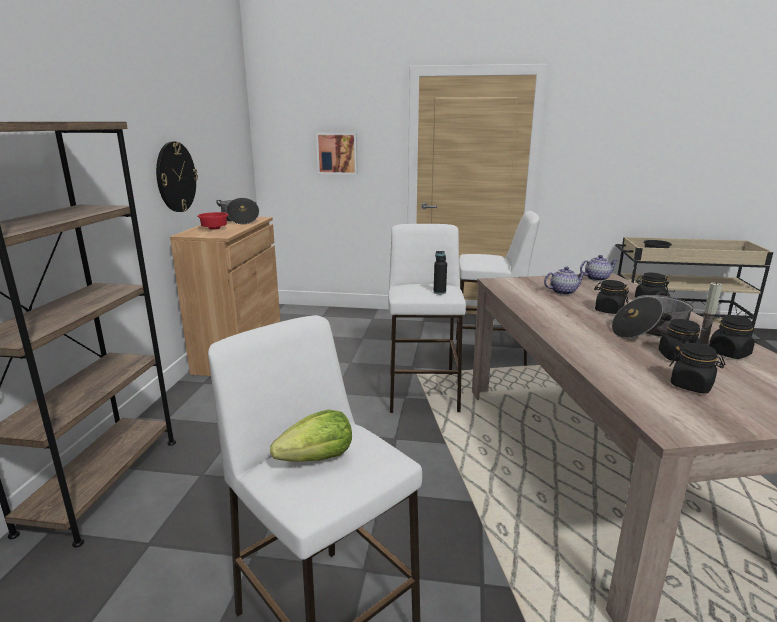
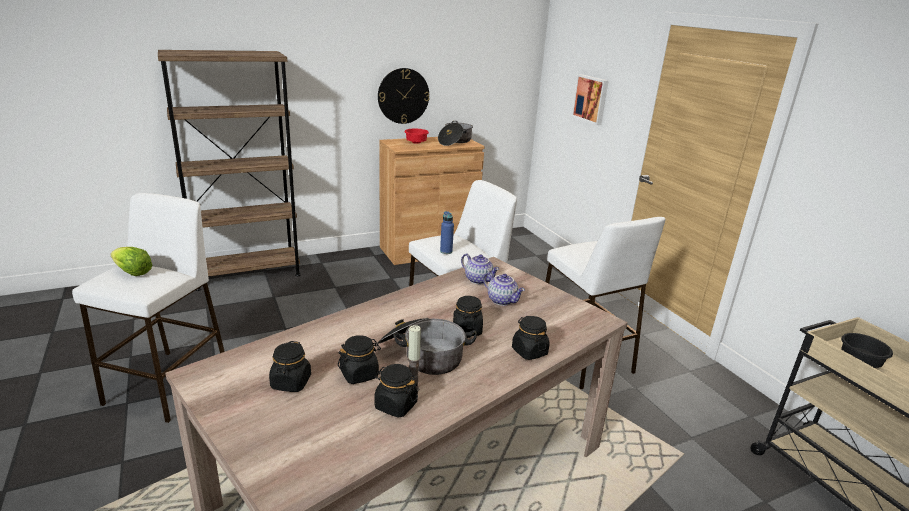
camera: 55 degrees right, 5 degrees up
(439, 292) = (446, 251): black bottle -> blue bottle
(596, 278) = (583, 314): teapot -> teapot (479, 280)

